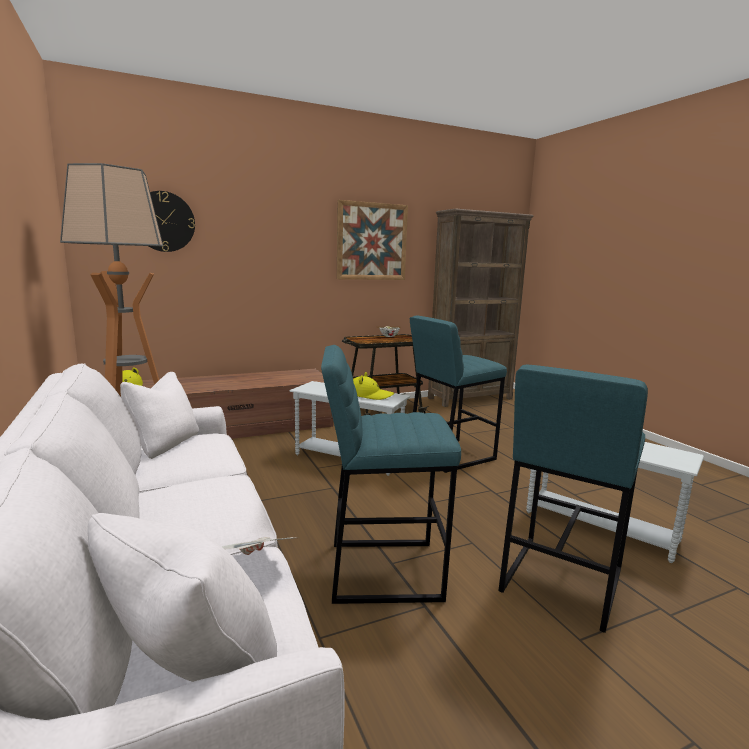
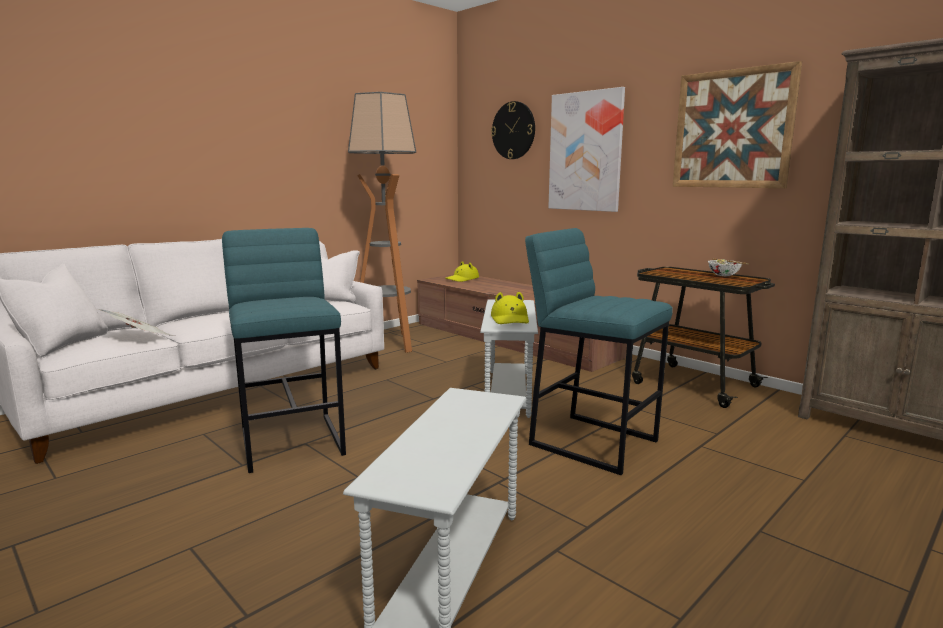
camera: 70 degrees right, 0 degrees up
(257, 249) = (585, 152): none -> picture
(560, 582) = (291, 536): turquoise stool -> none

